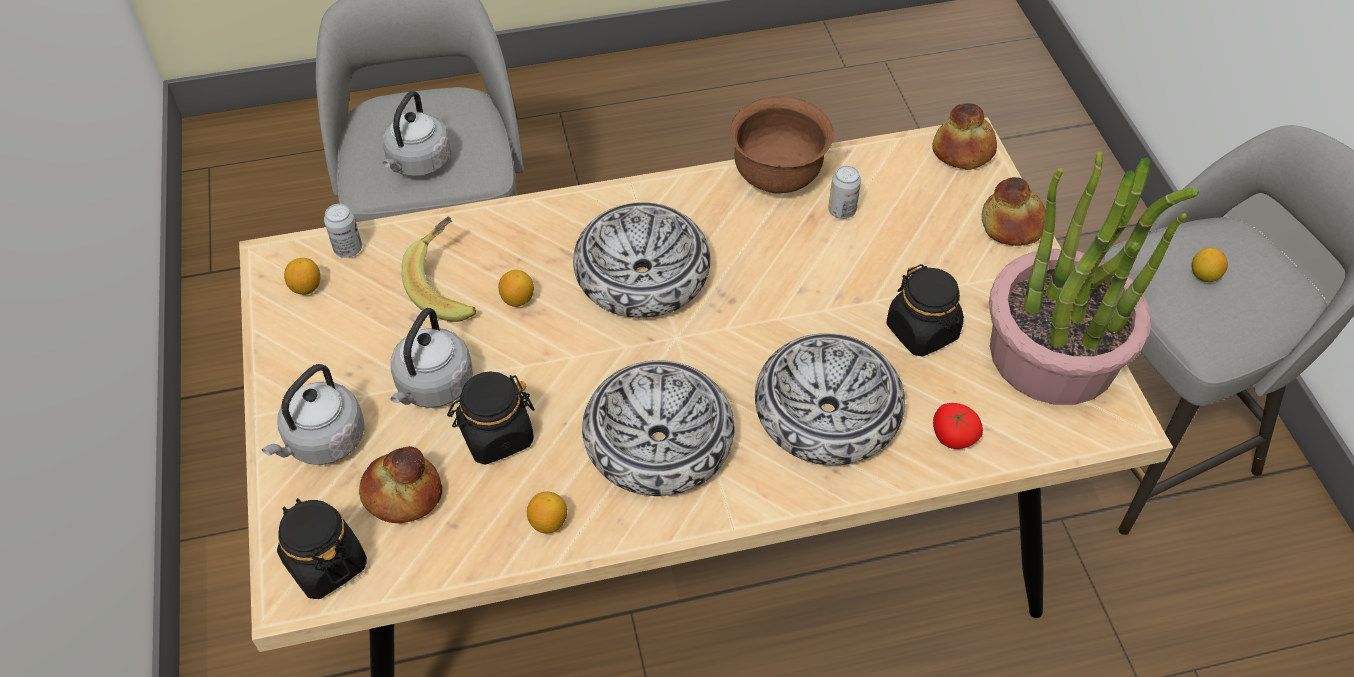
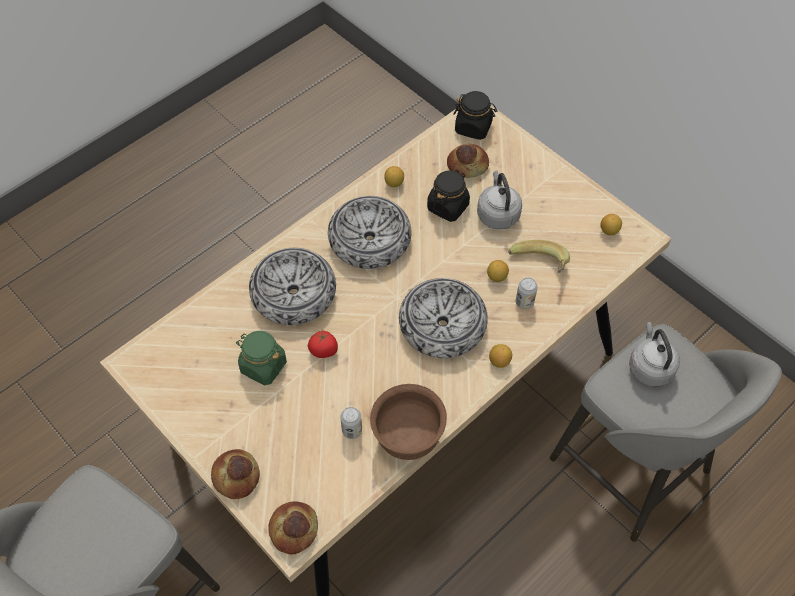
camera: 150 degrees right, 5 degrees up
(323, 442) = (523, 168): grey kettle -> none
(348, 249) = (611, 261): can -> can (524, 303)
(922, 331) = (263, 366): black jar -> green jar
(952, 437) = (222, 310): tomato -> tomato (324, 350)
(1053, 355) = (181, 388): potted plant -> none
(1203, 276) = (99, 541): lemon -> lemon (499, 361)

